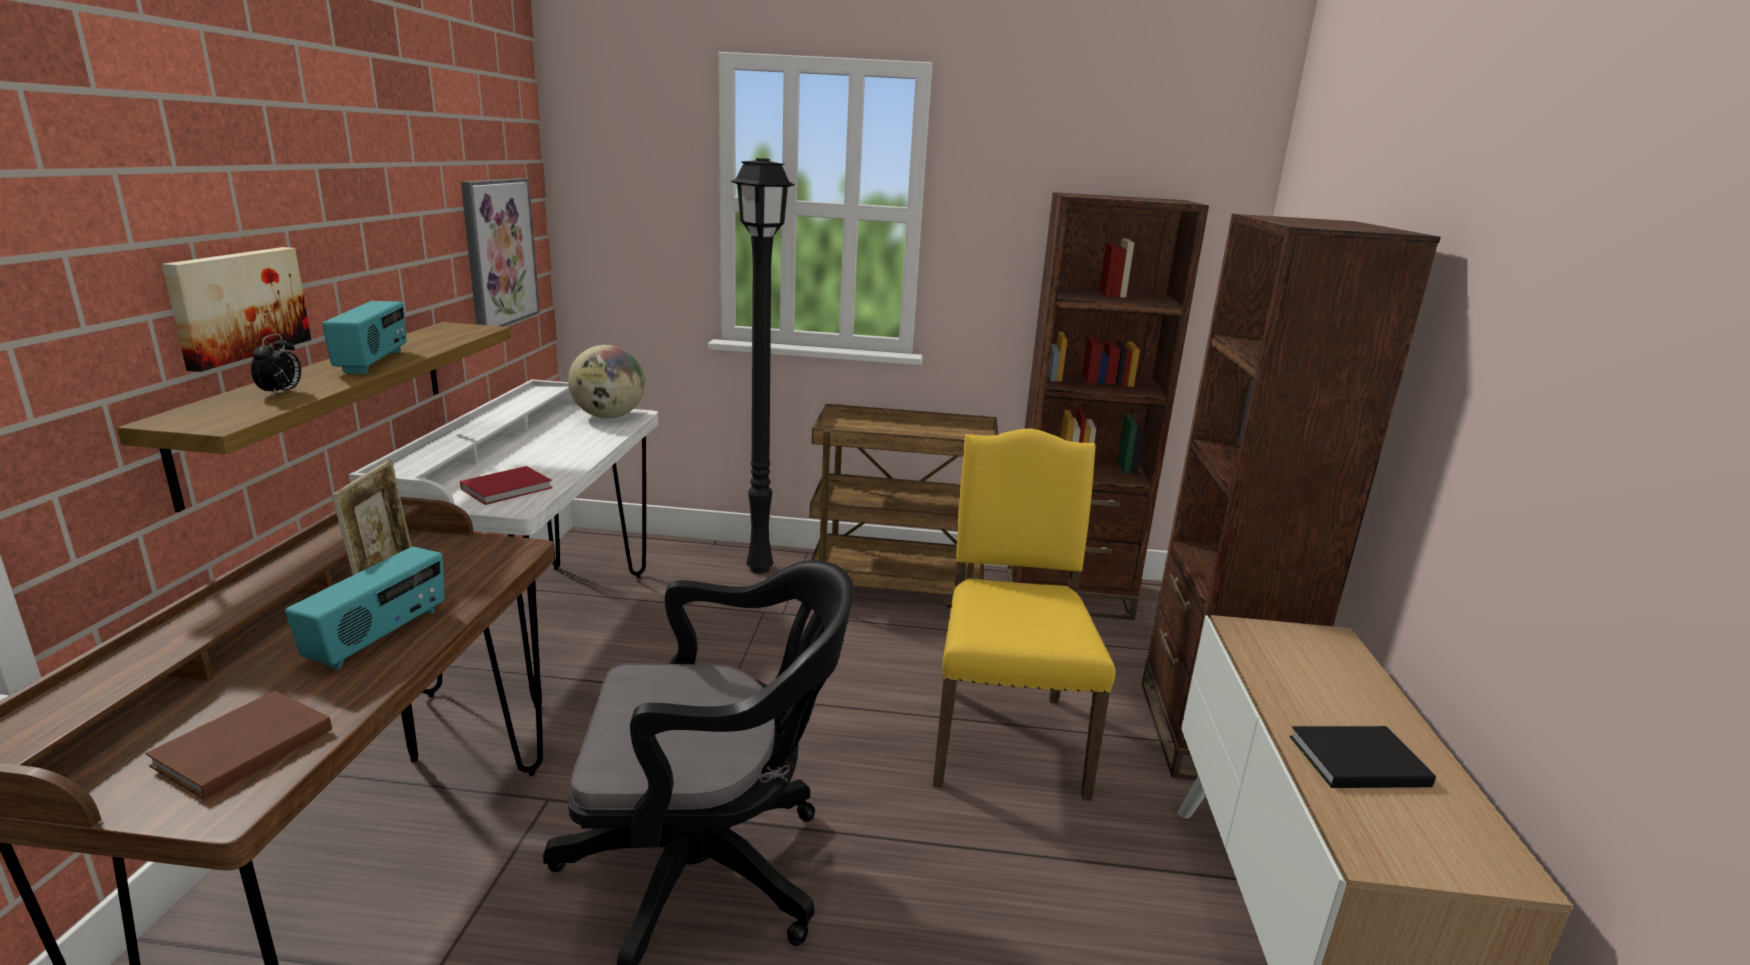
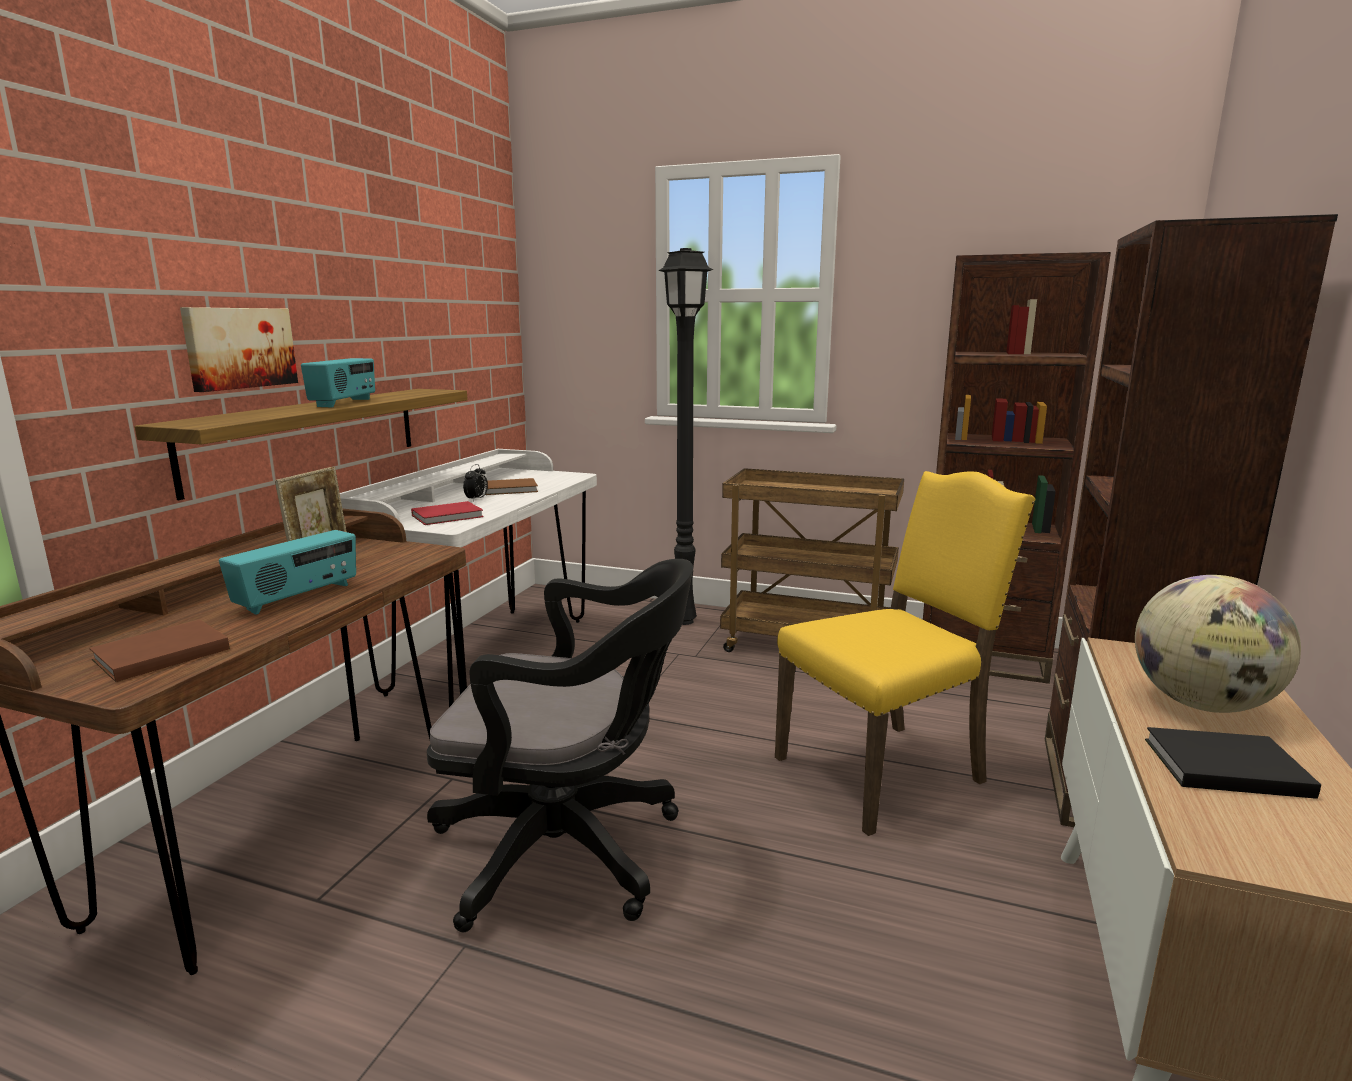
camera: 15 degrees right, 5 degrees down
(281, 393) = (262, 414): alarm clock -> alarm clock (477, 499)
(499, 252) = (472, 340): picture -> none
(567, 440) = (511, 489): none -> brown book
(608, 416) = (553, 476): globe -> globe (1201, 704)
(1005, 736) = (885, 770): yellow chair -> yellow chair turned 45 degrees clockwise

